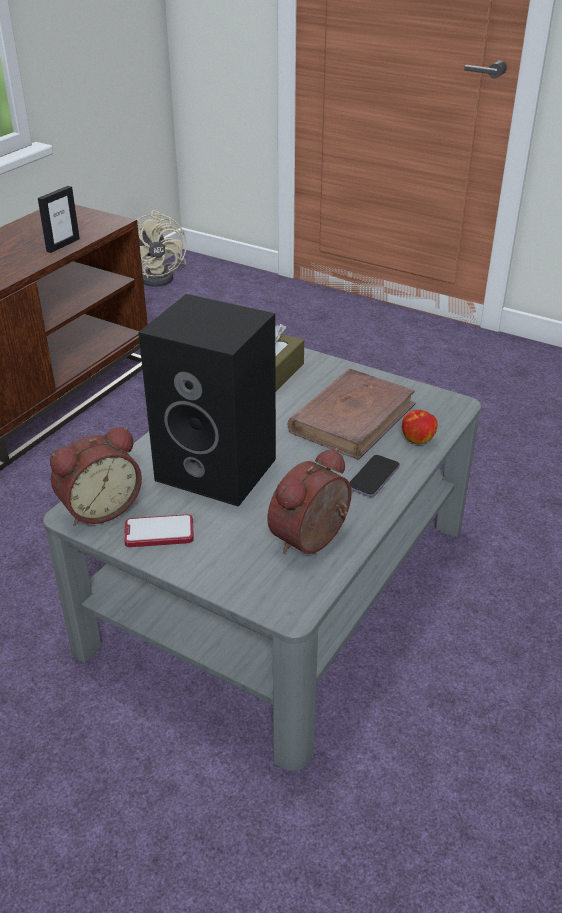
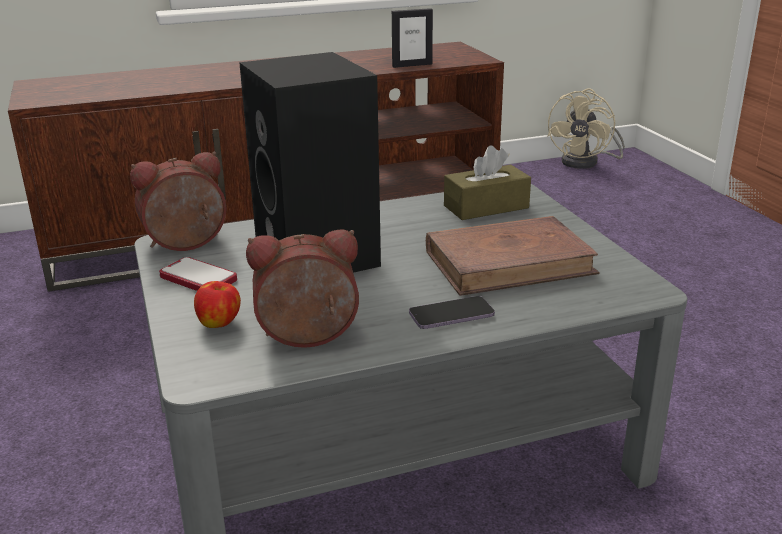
camera: 40 degrees right, 10 degrees down
(99, 508) = (186, 245): alarm clock -> alarm clock turned 150 degrees clockwise
(418, 439) = (553, 303): apple -> apple (219, 323)

